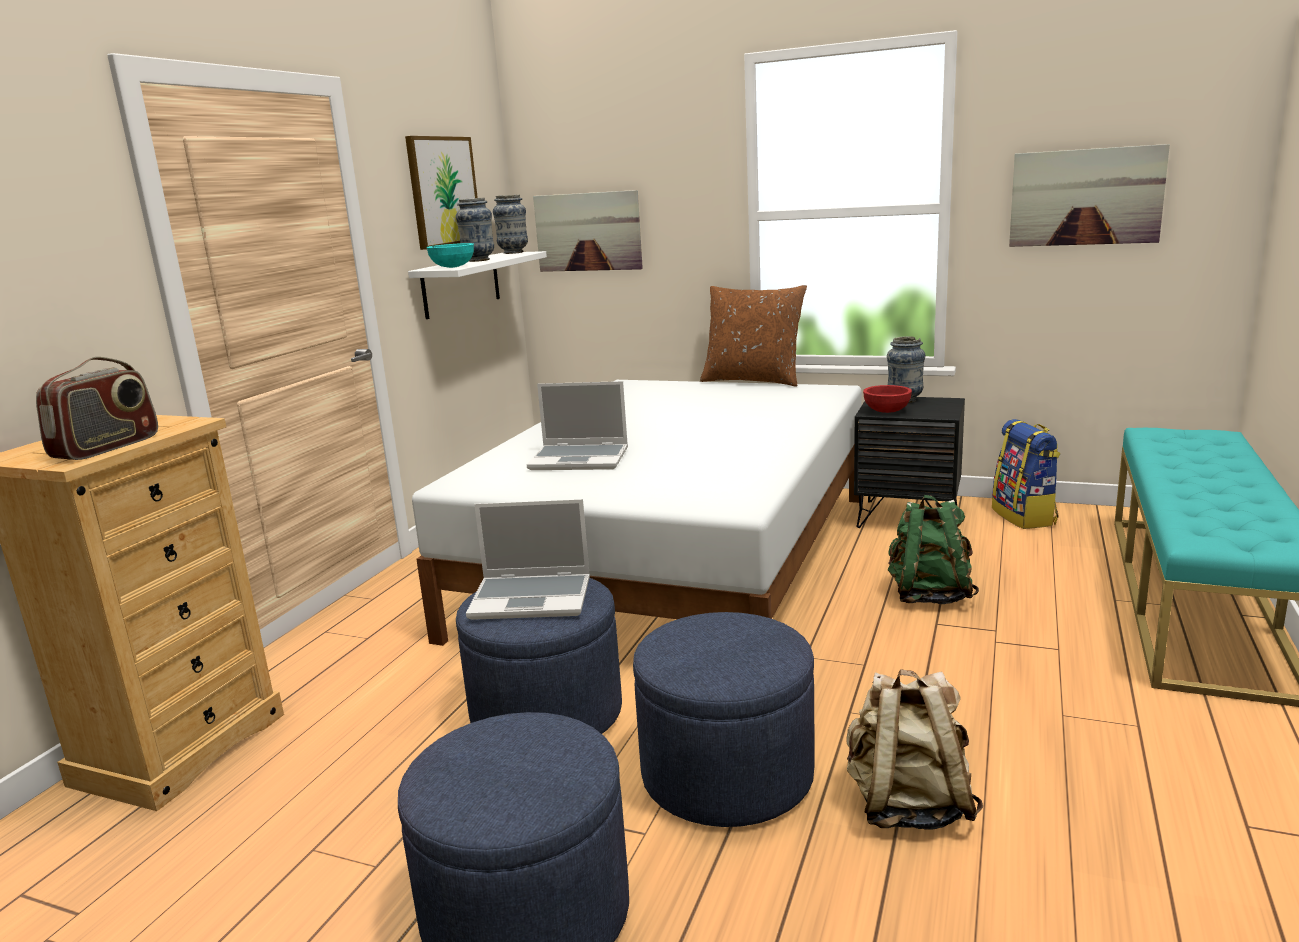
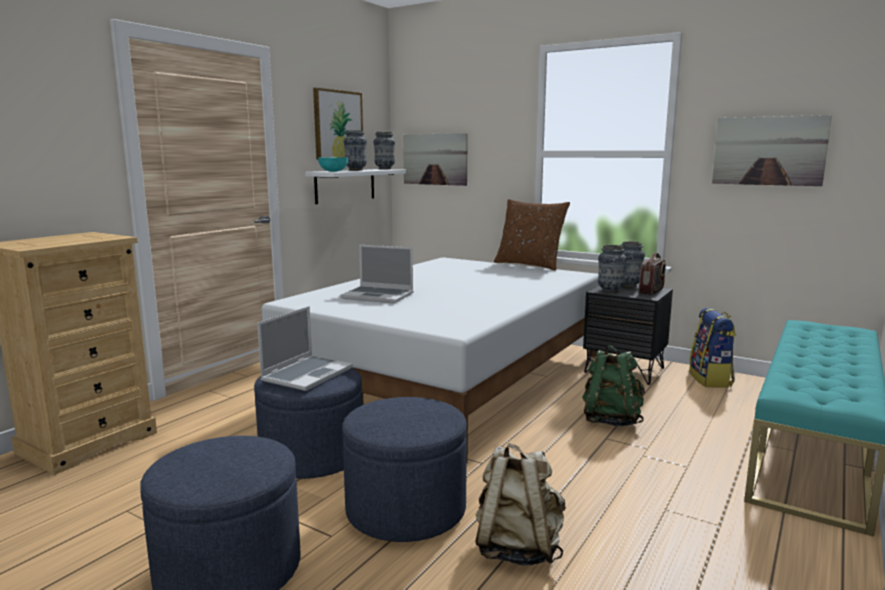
camera: 10 degrees right, 5 degrees down
(107, 447) = (56, 243): radio -> radio (651, 291)
(533, 598) = (307, 374): laptop -> laptop turned 75 degrees counterclockwise
(886, 411) = (610, 291): red bowl -> vase

